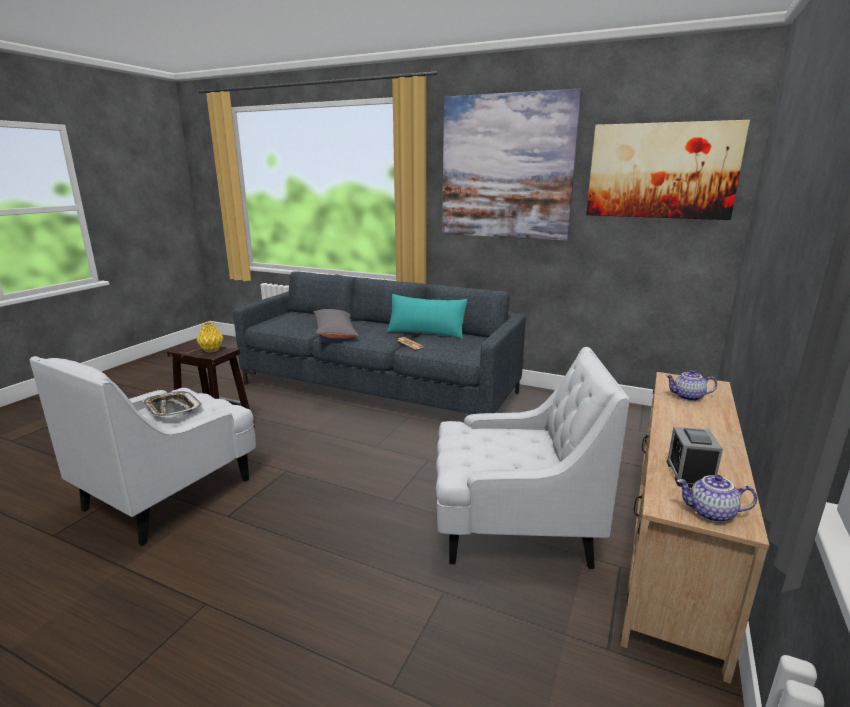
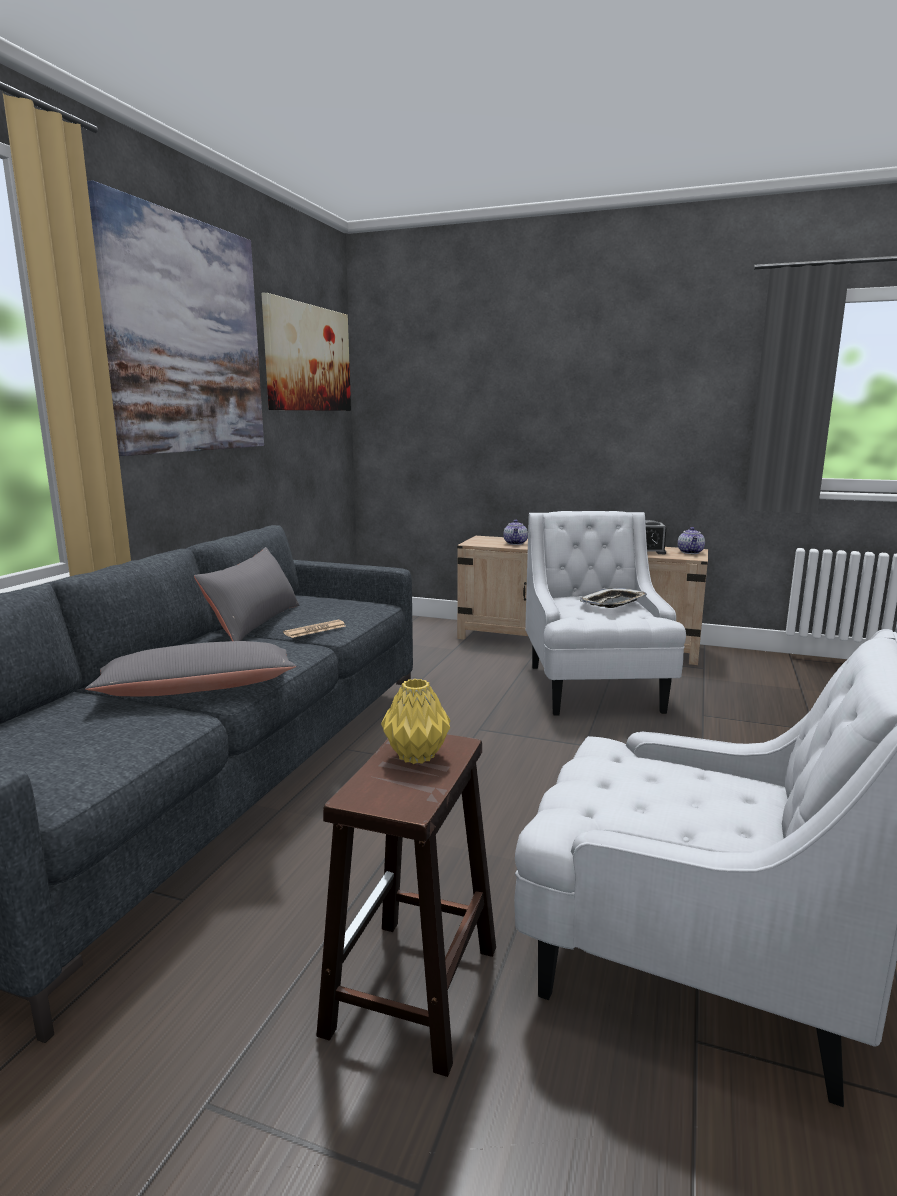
camera: 95 degrees left, 5 degrees down
(172, 409) = (662, 791): tray -> tray (613, 603)
(426, 333) = (254, 623): turquoise pillow -> grey pillow

